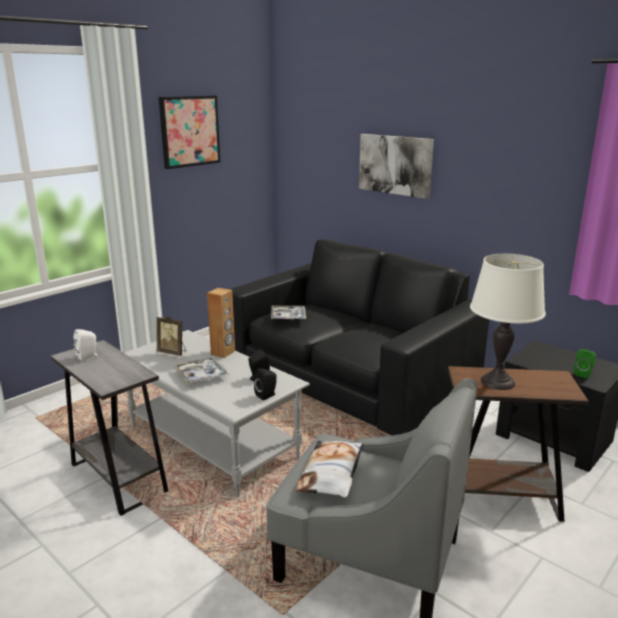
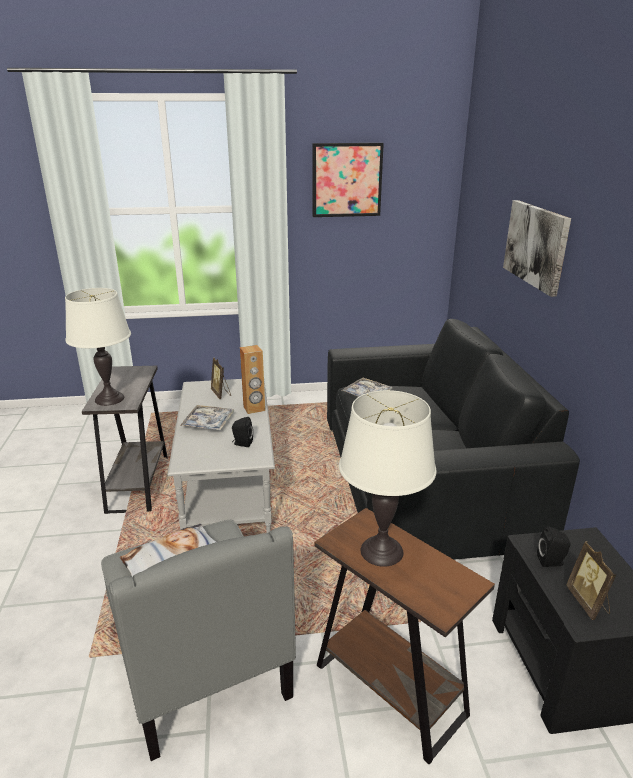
camera: 40 degrees right, 5 degrees up
(88, 356) = (125, 376): white speaker -> none
(112, 377) = (109, 399): none -> white table lamp
(267, 395) = (223, 462): black speaker -> black speaker (552, 562)
(583, 374) = (588, 602): green speaker -> picture frame

